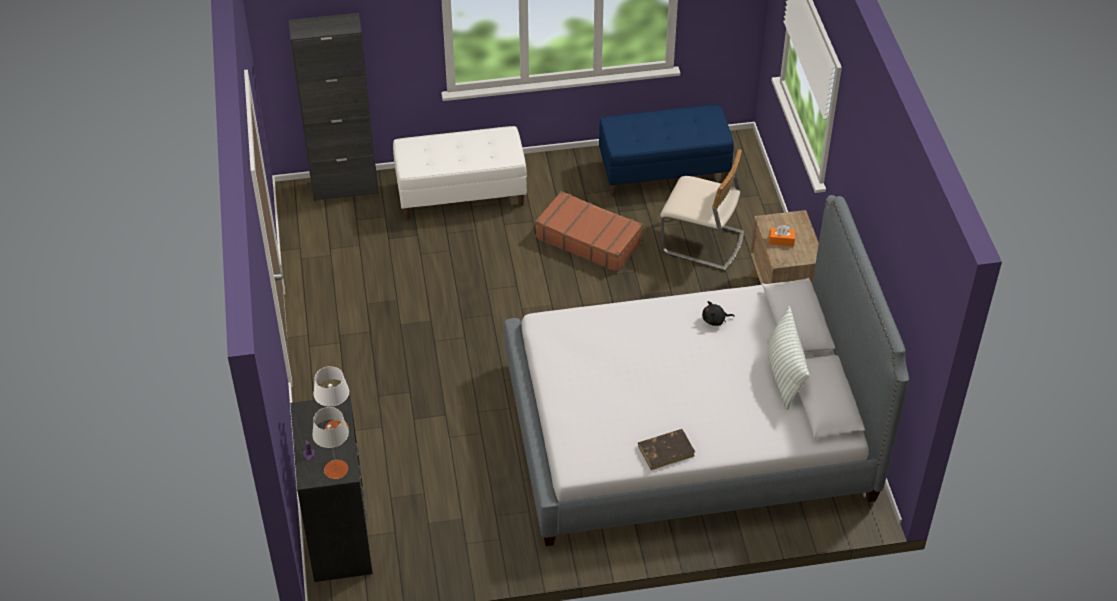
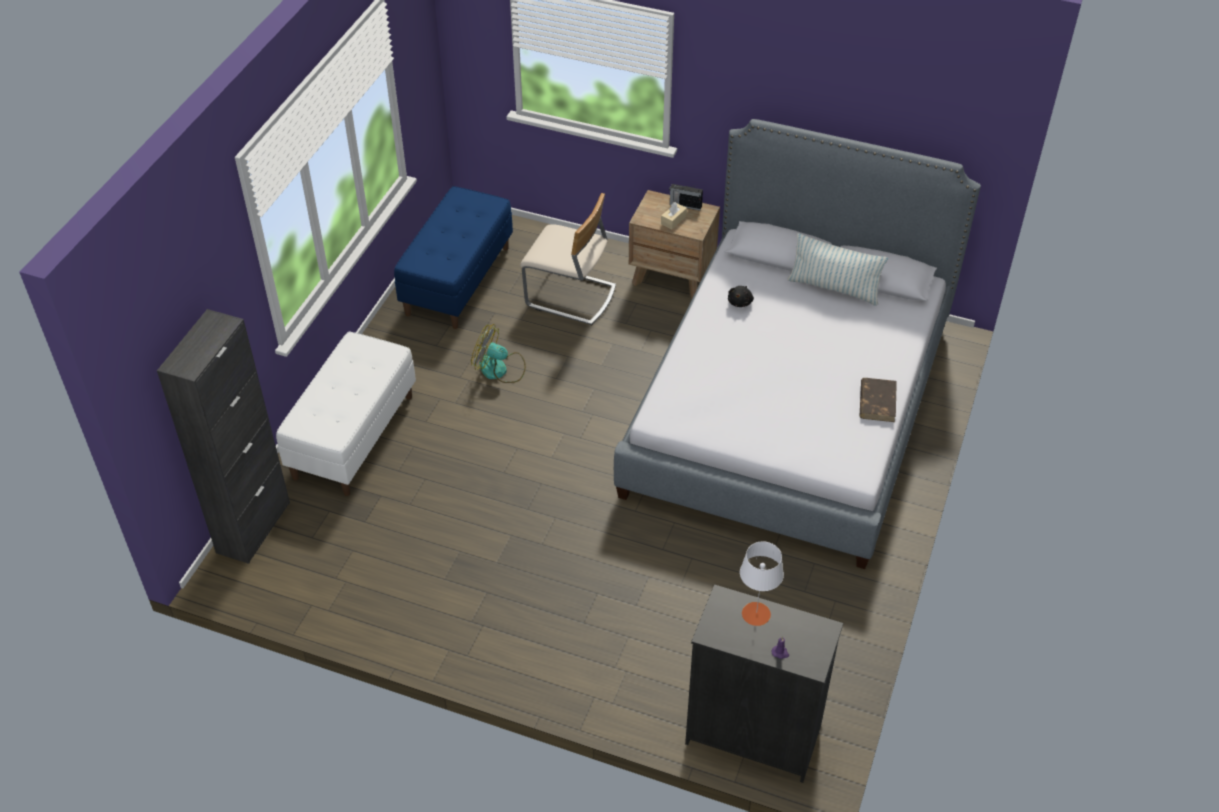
camera: 60 degrees left, 0 degrees up
(336, 469) = (815, 636): grey table lamp -> none
(588, 239) = (499, 369): brown suitcase -> fan
(702, 243) = (570, 297): beige chair -> beige chair turned 60 degrees clockwise
(781, 240) = (673, 220): orange tissue box -> beige tissue box
(807, 240) = (685, 205): none -> radio

